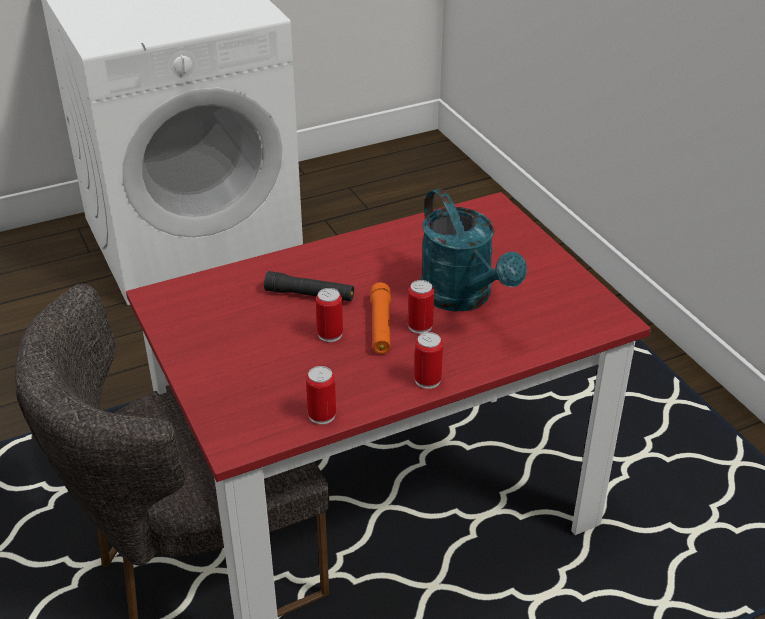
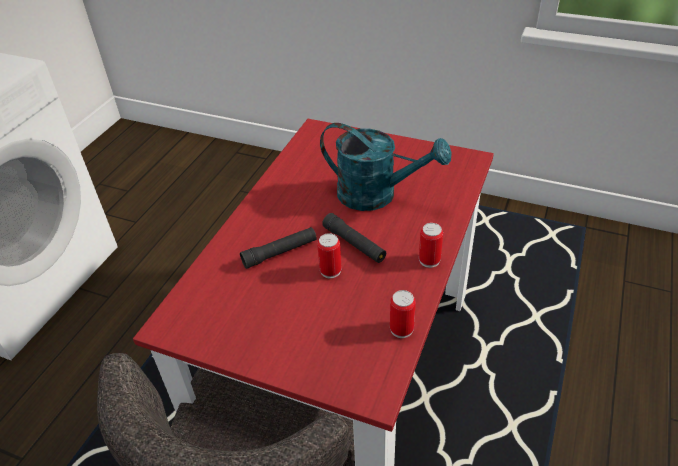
camera: 40 degrees left, 5 degrees up
(381, 326) = (354, 244): orange flashlight -> black flashlight
(420, 326) = (377, 229): can -> none

